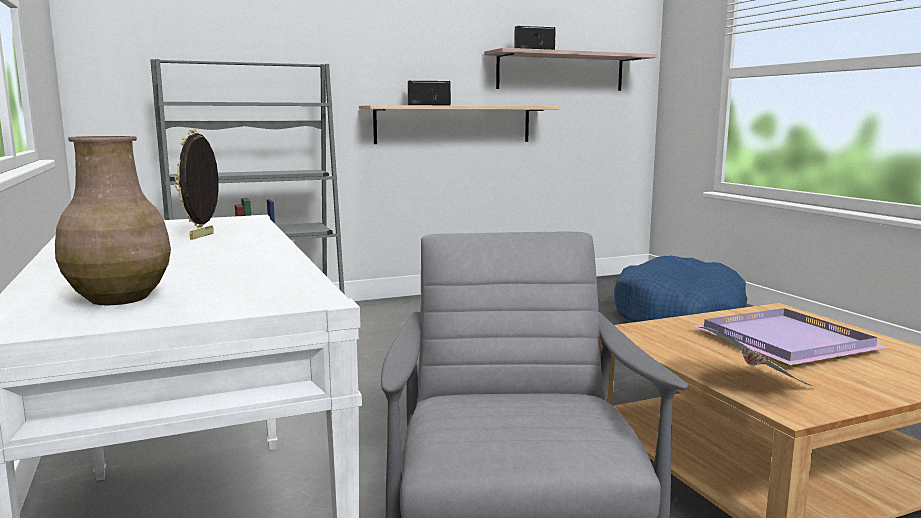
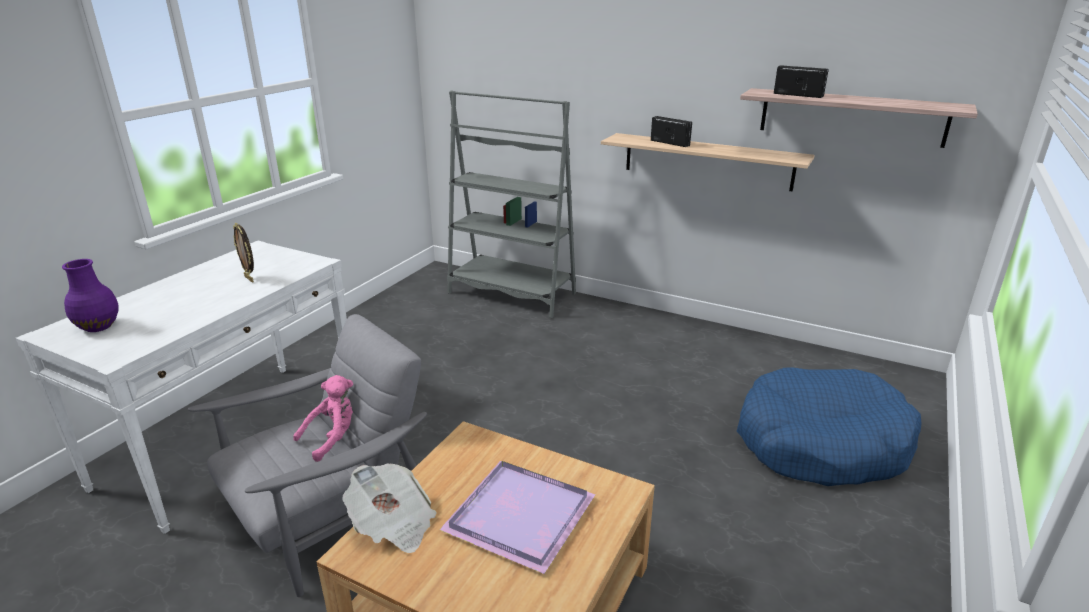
camera: 50 degrees right, 15 degrees up
(121, 298) = (99, 327): brown vase -> purple vase
(203, 236) = (250, 279): picture frame -> picture frame turned 105 degrees counterclockwise
(518, 388) = (333, 438): none -> pink plush toy

